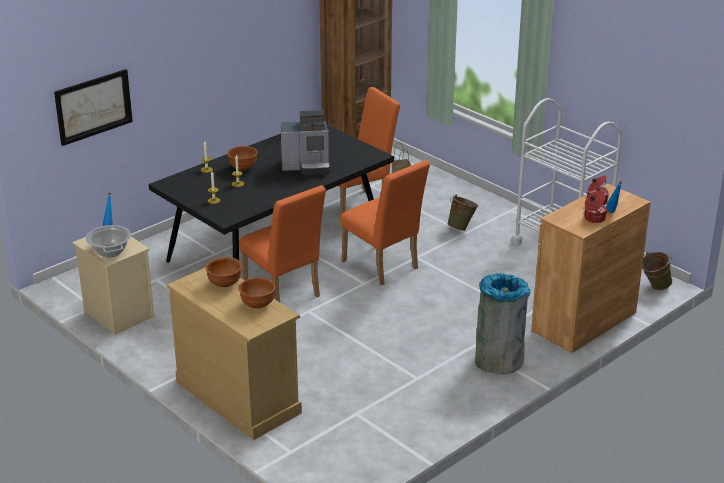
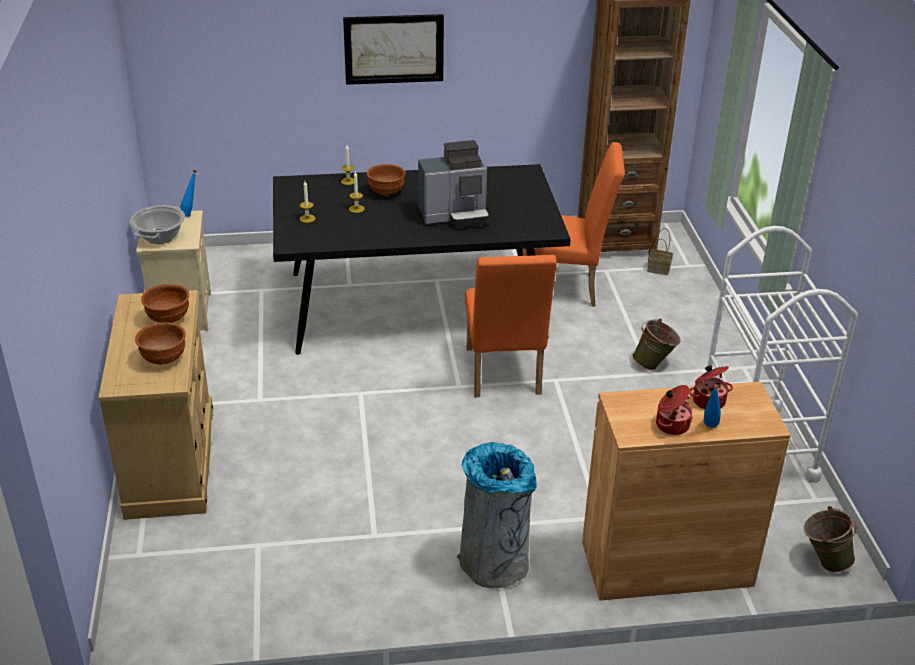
camera: 35 degrees right, 5 degrees up
(93, 106) = (239, 67): picture -> picture (394, 49)
(284, 294) = (360, 361): orange chair -> none
(307, 167) = (455, 216): coffee machine -> coffee machine turned 45 degrees counterclockwise

